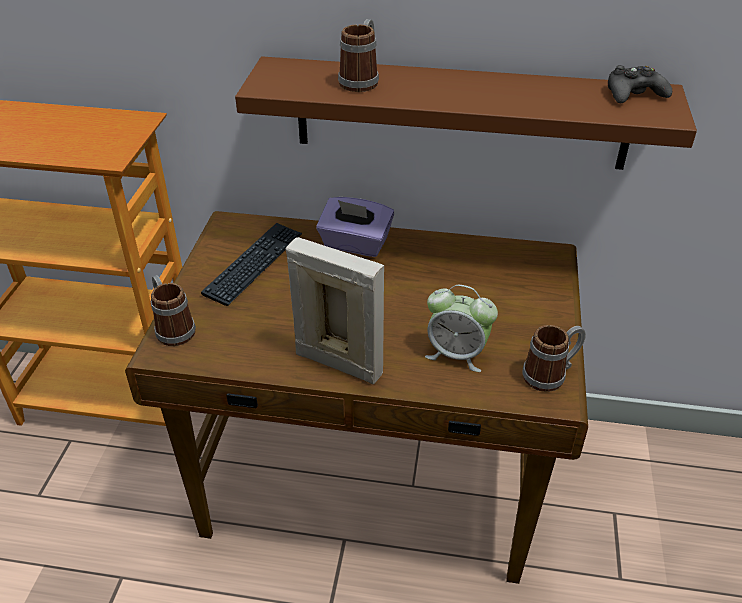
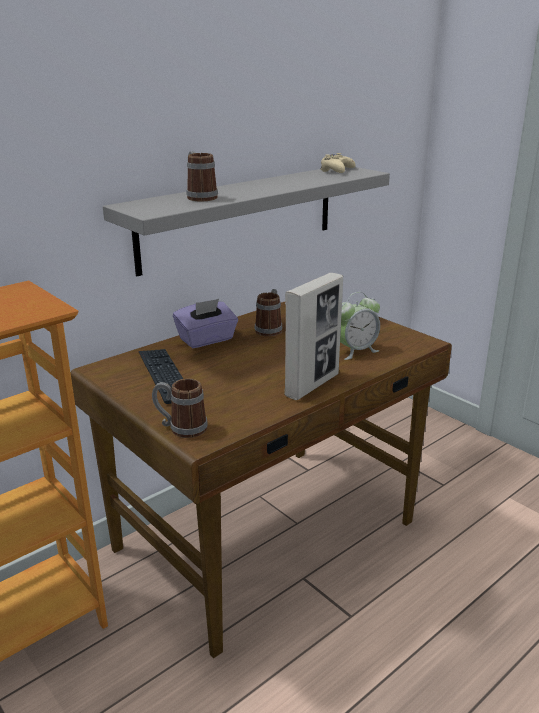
camera: 50 degrees left, 15 degrees down
(338, 363) = (312, 385): picture frame -> picture frame turned 150 degrees clockwise
(461, 113) = (240, 217): brown shelf -> grey shelf
(550, 374) = (406, 336): mug -> mug (270, 329)
(634, 94) = (336, 170): black game controller -> beige game controller

